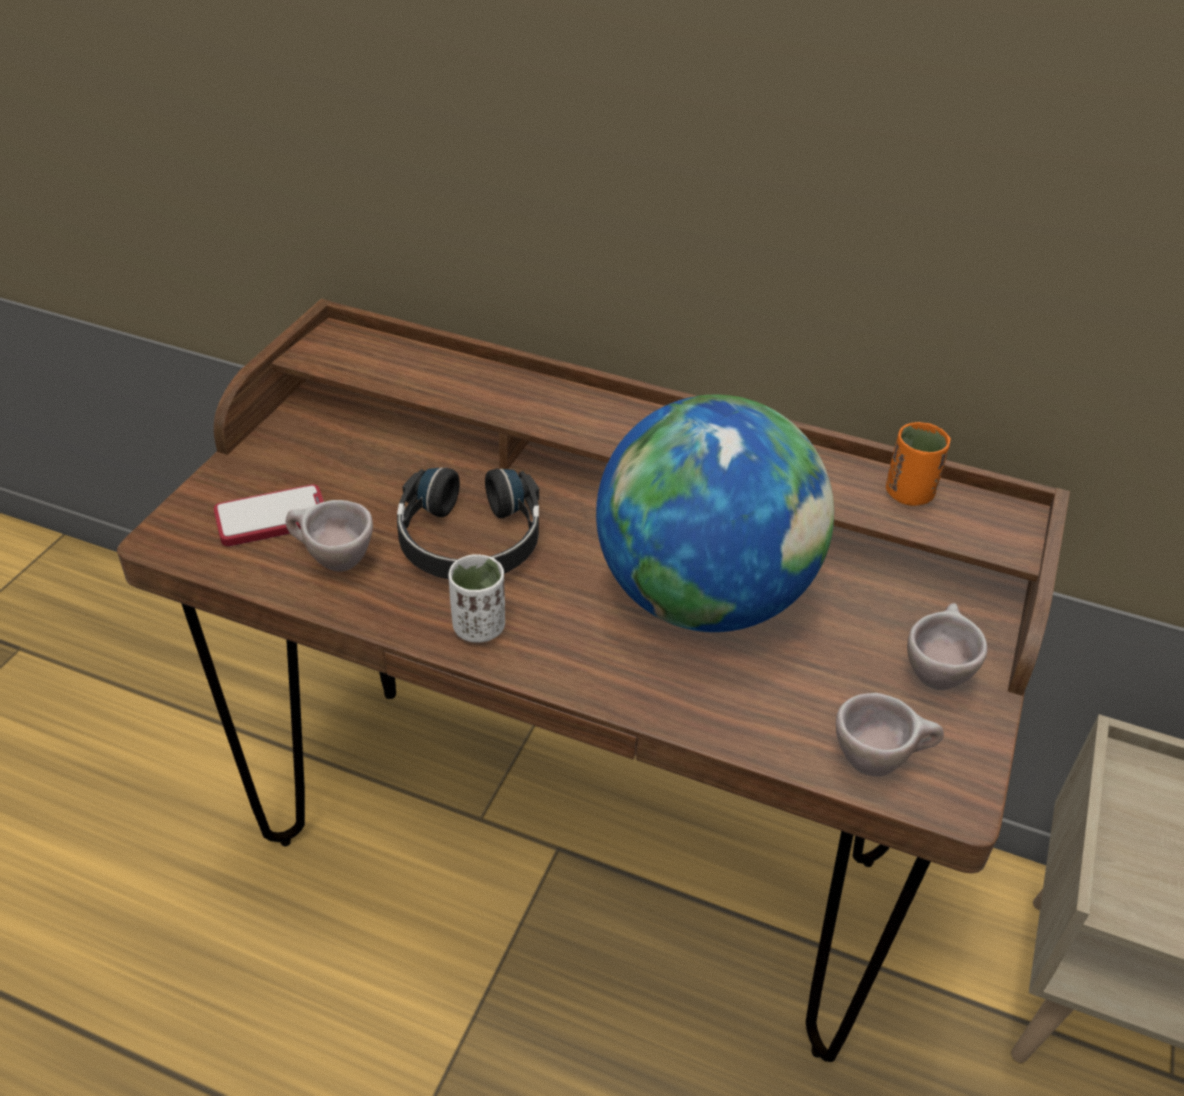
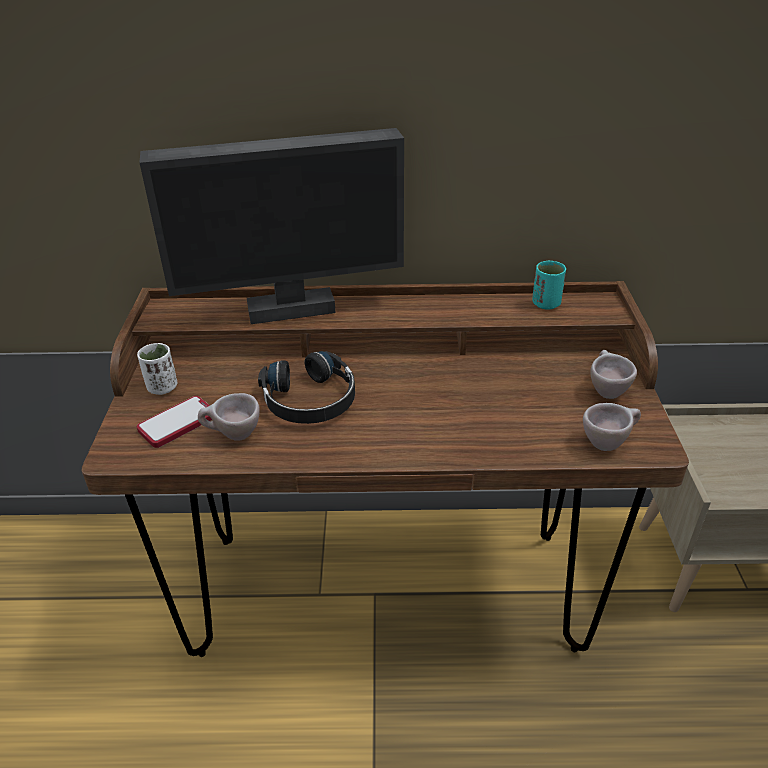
camera: 20 degrees left, 5 degrees down
(478, 627) = (347, 444): white cup -> white cup (162, 387)
(505, 390) = (291, 309): none -> monitor
(702, 597) = (462, 391): globe -> none
(908, 494) = (546, 304): orange cup -> turquoise cup

